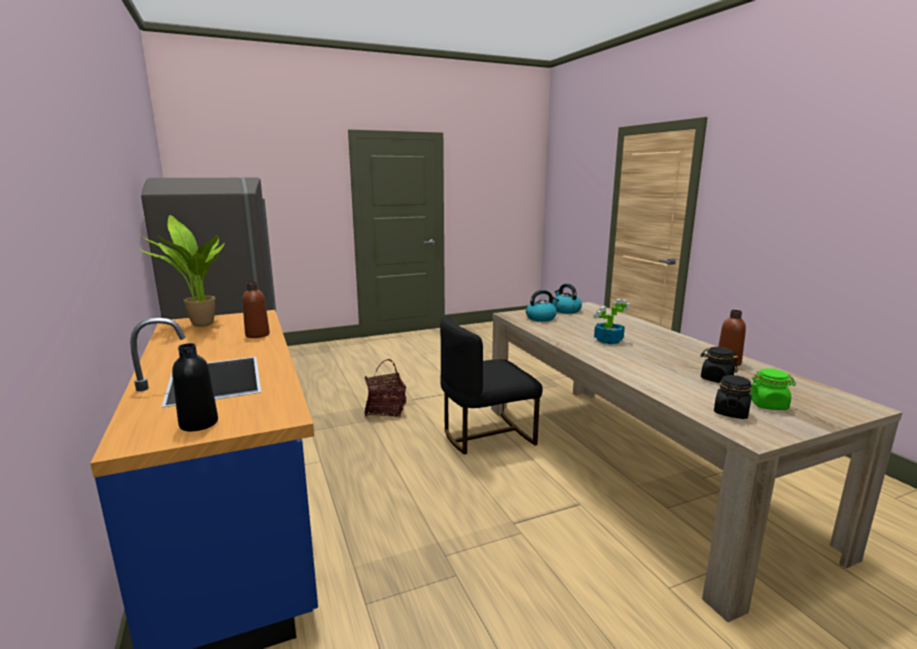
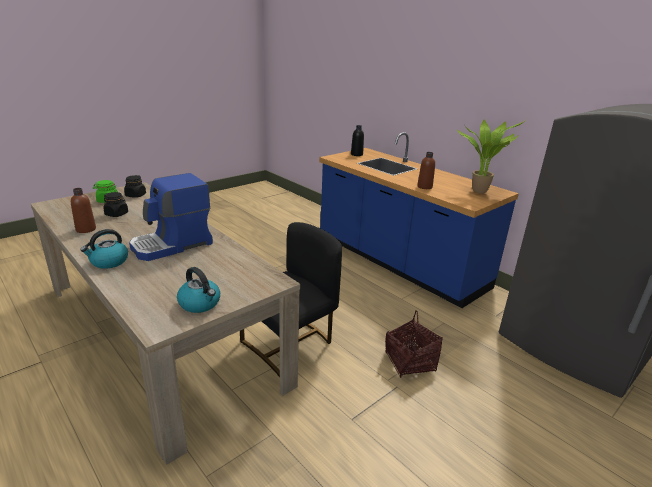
camera: 160 degrees right, 10 degrees up
(541, 318) = (236, 278): kettle -> kettle (108, 262)
(607, 340) = (172, 245): potted plant -> coffee machine

